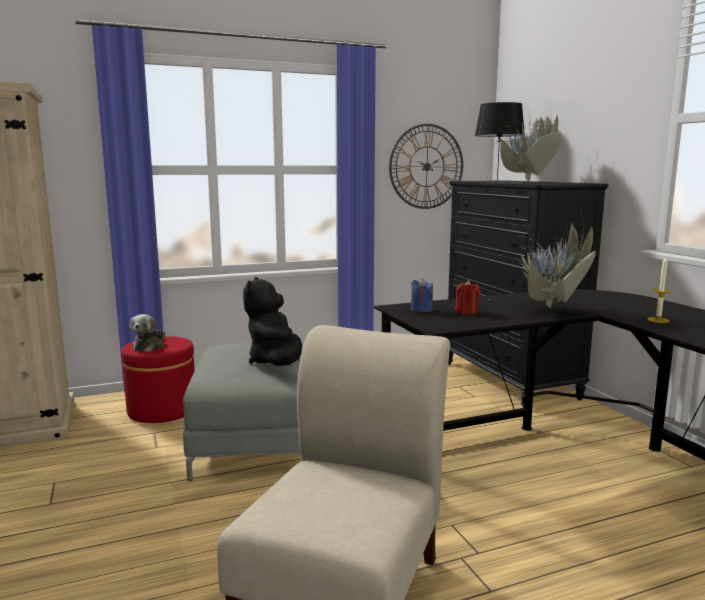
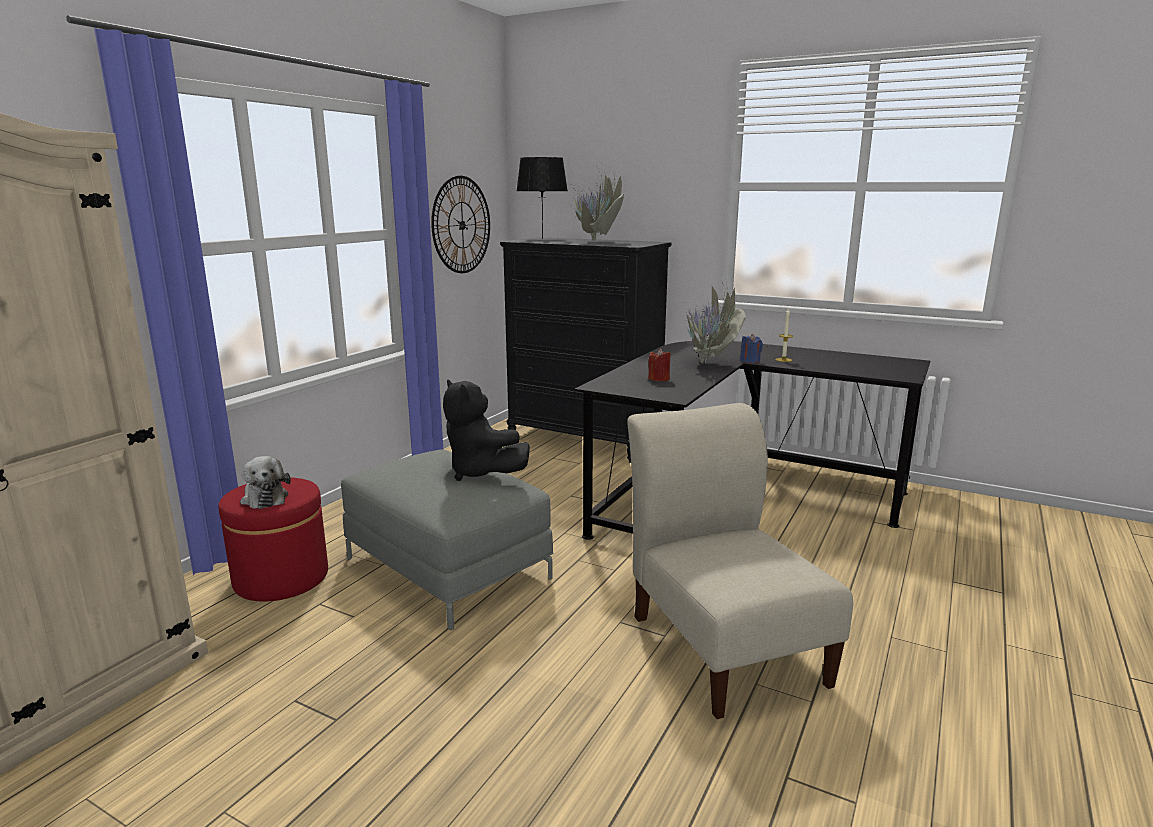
camera: 40 degrees left, 5 degrees up
(421, 310) = (622, 384): blue candle -> blue candle (750, 361)

